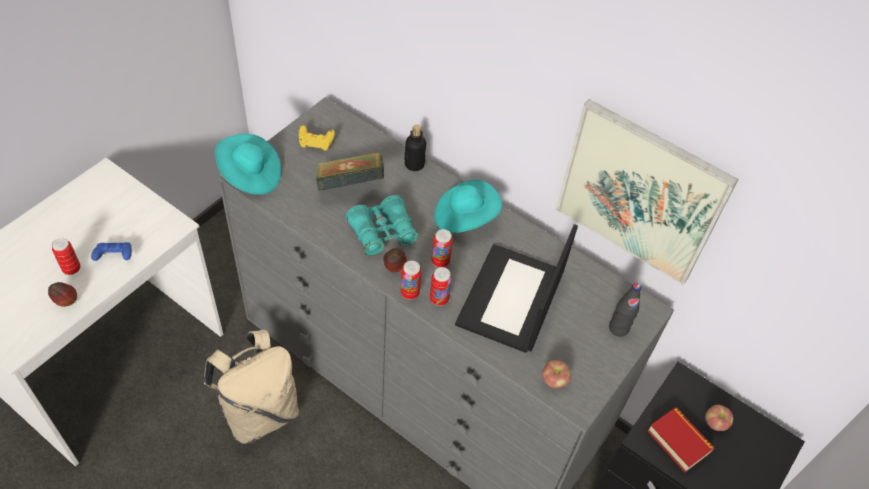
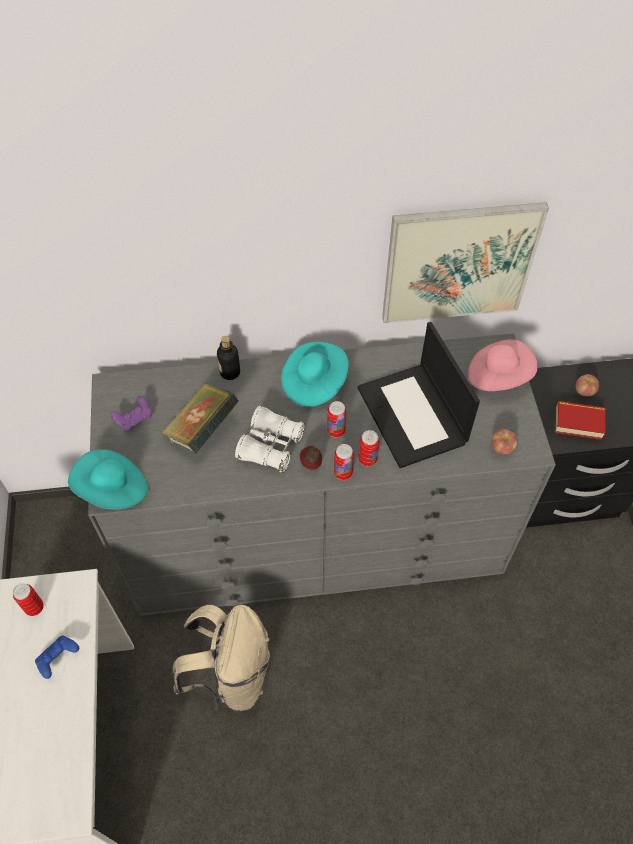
camera: 40 degrees left, 5 degrees up
(66, 302) = (64, 733): apple -> none
(71, 269) = (33, 703): can -> can (34, 607)
(316, 144) = (134, 418): yellow game controller -> purple game controller
(382, 233) = (270, 445): turquoise binoculars -> white binoculars
(618, 328) = (498, 376): black bottle -> pink hat

